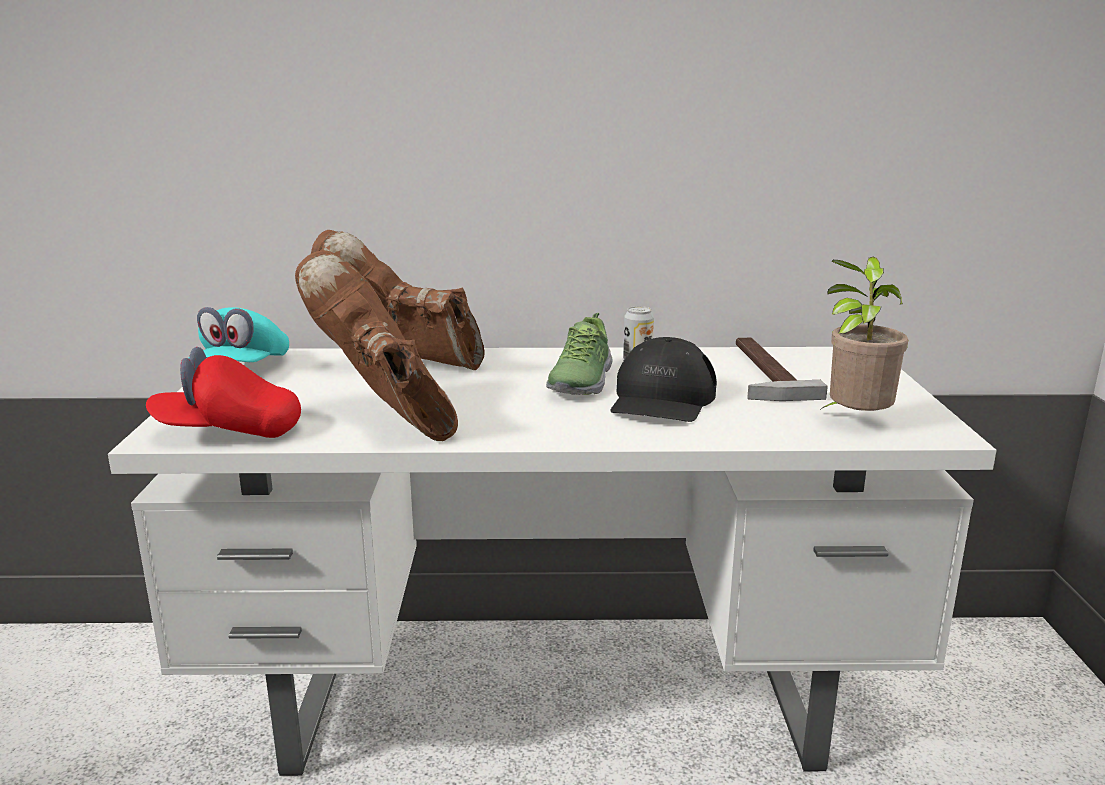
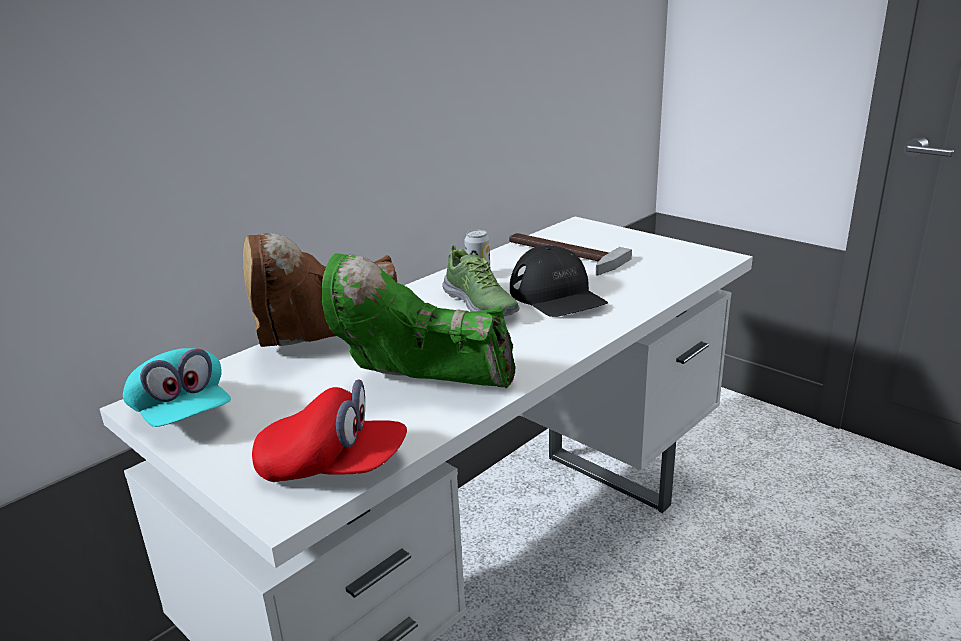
camera: 45 degrees left, 5 degrees up
(229, 432) = (332, 467): red cap -> red cap turned 120 degrees counterclockwise
(387, 416) = (423, 390): brown boot -> green boot
(854, 422) = (673, 267): potted plant -> none

